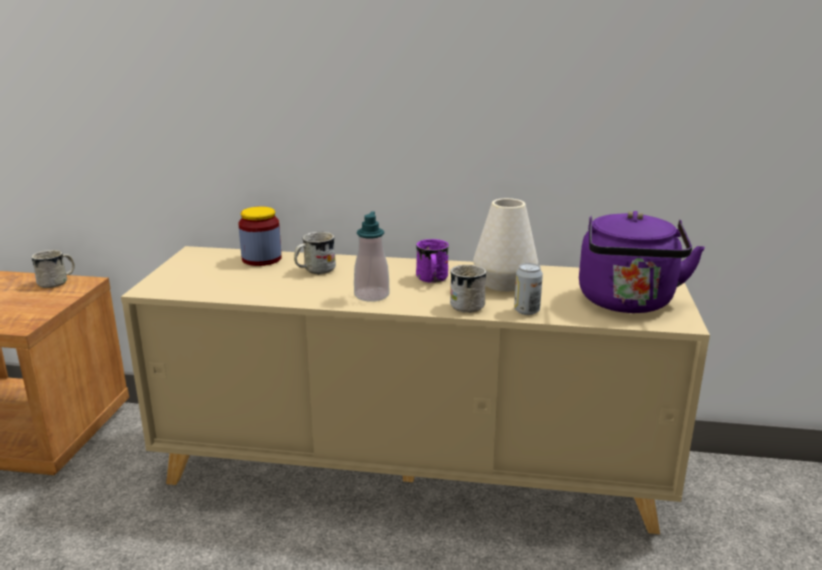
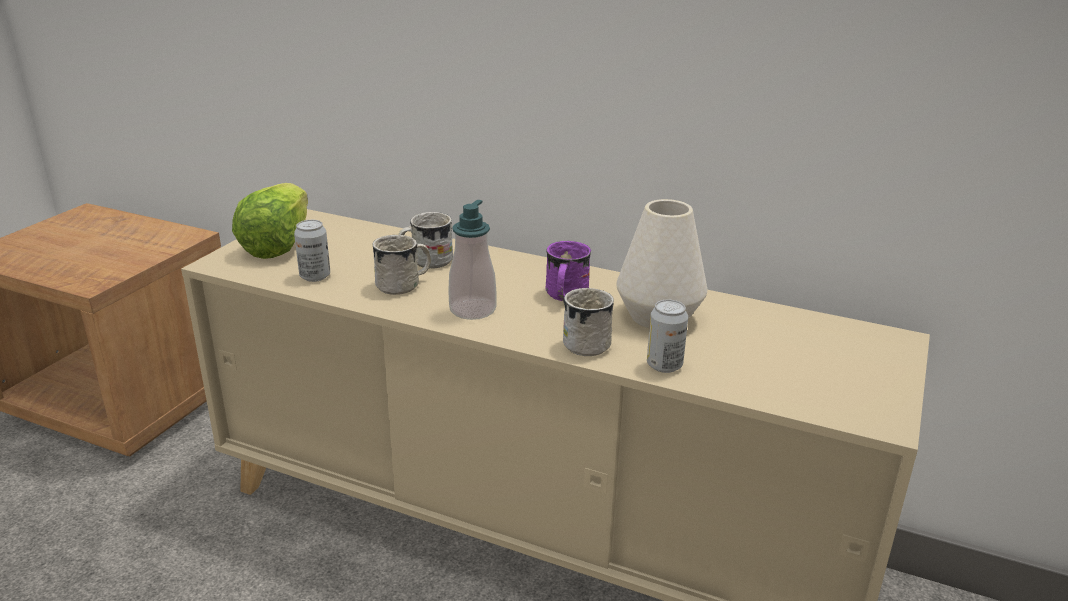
camera: 15 degrees right, 5 degrees up
(58, 282) = (161, 232): white mug -> white mug (404, 285)
(190, 272) = (278, 244): none -> lettuce
(236, 289) = (315, 276): none -> can
(261, 259) = (372, 237): jar -> none
(627, 303) = (819, 375): purple kettle -> none

